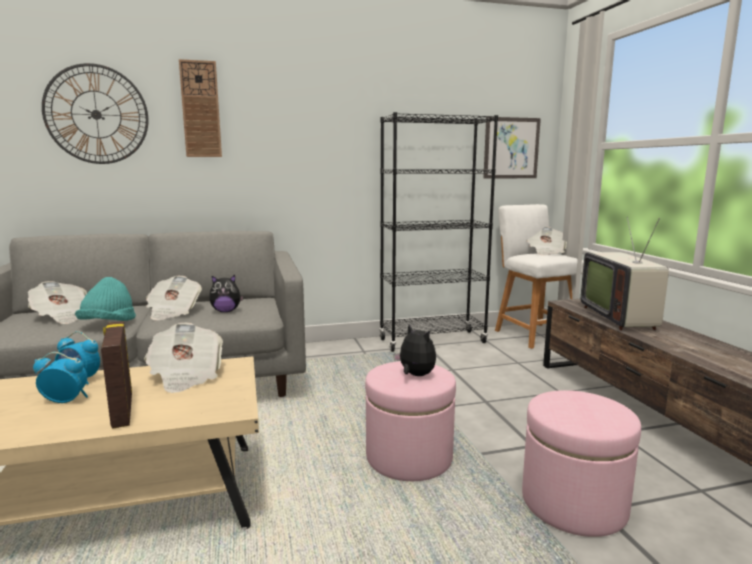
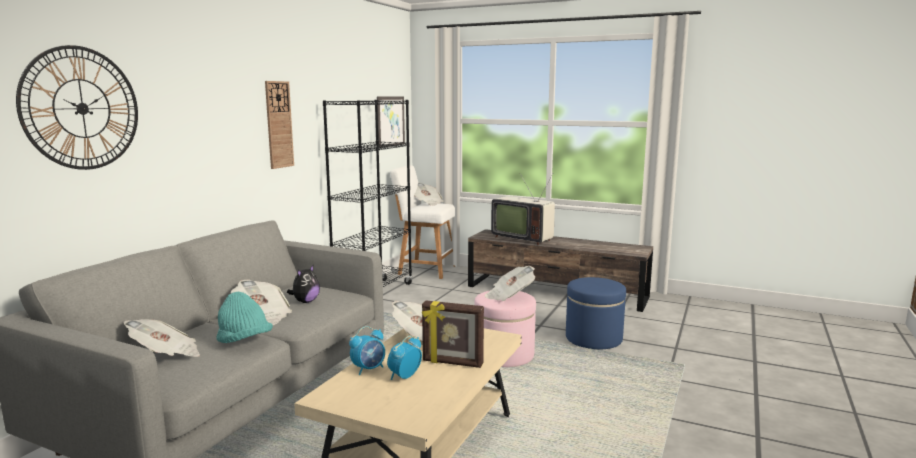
camera: 50 degrees left, 0 degrees up
(201, 109) = (185, 98): wall clock -> wall clock (279, 124)
(415, 375) = (509, 296): plush toy -> newspaper
(573, 503) = (593, 338): pink ottoman -> blue ottoman

